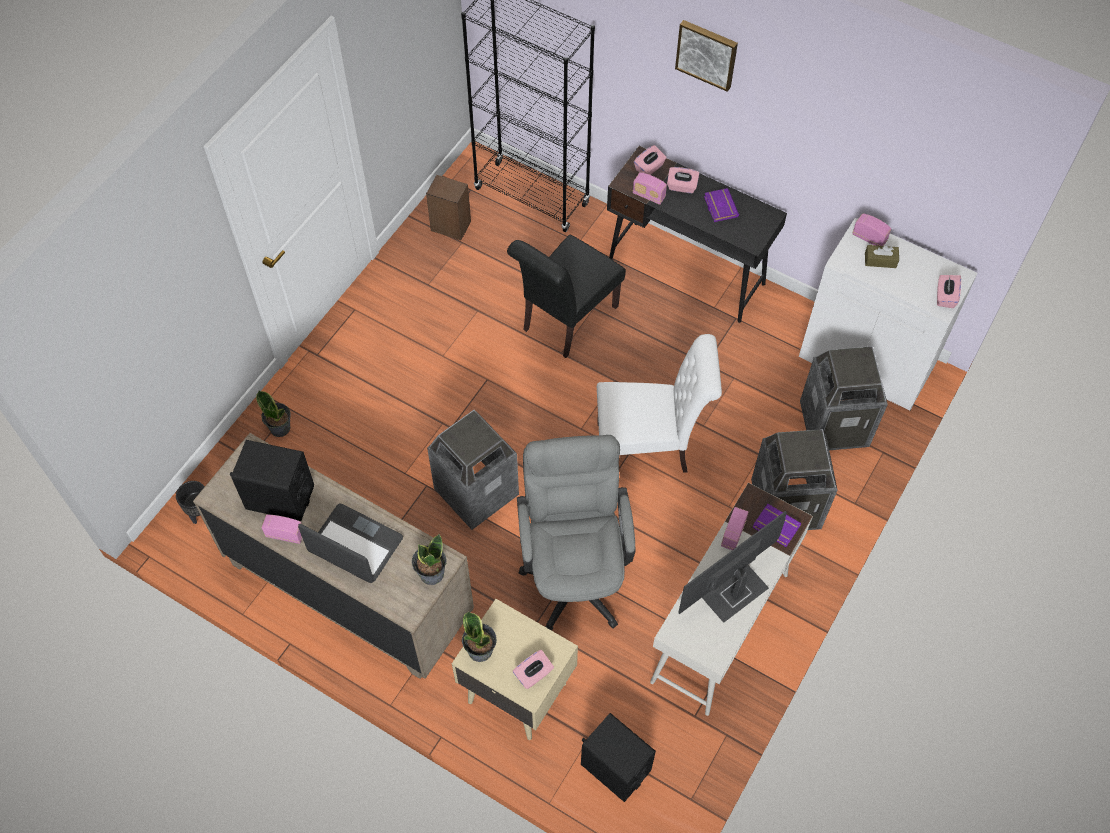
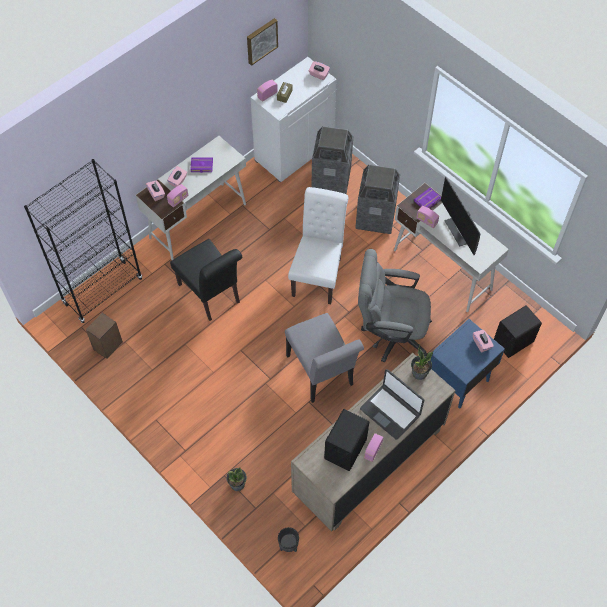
camera: 75 degrees left, 0 degrees up
(355, 545) = (390, 411): laptop -> laptop turned 90 degrees counterclockwise
(476, 492) = (322, 374): trash can -> grey chair
(480, 650) = (461, 367): potted plant -> none
(516, 691) = (458, 381): beige nightstand -> blue nightstand
(687, 271) = (198, 220): black desk -> white desk
(707, 53) = (151, 104): picture -> picture (261, 40)

